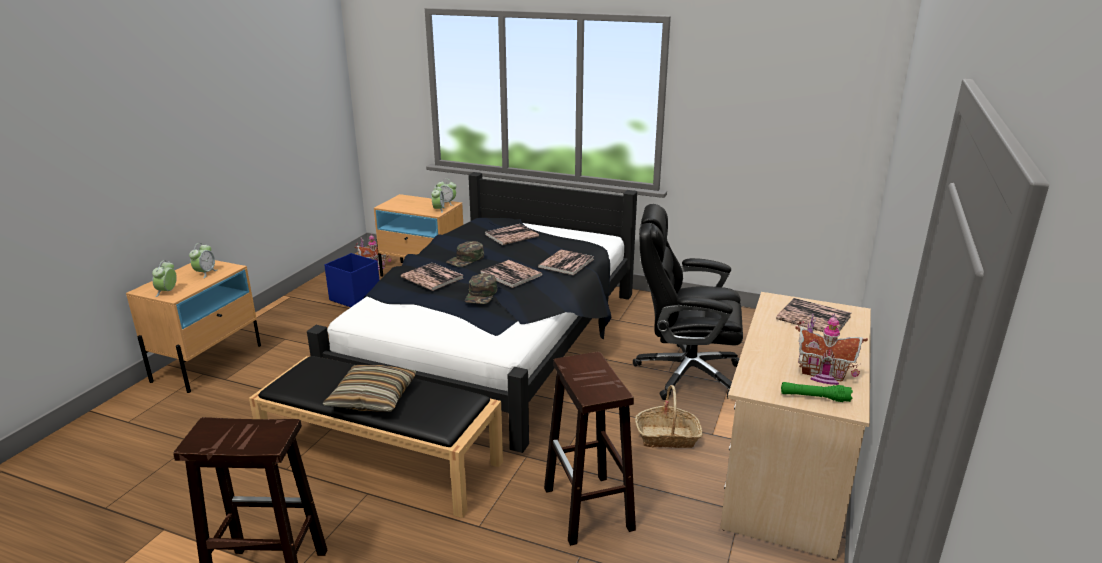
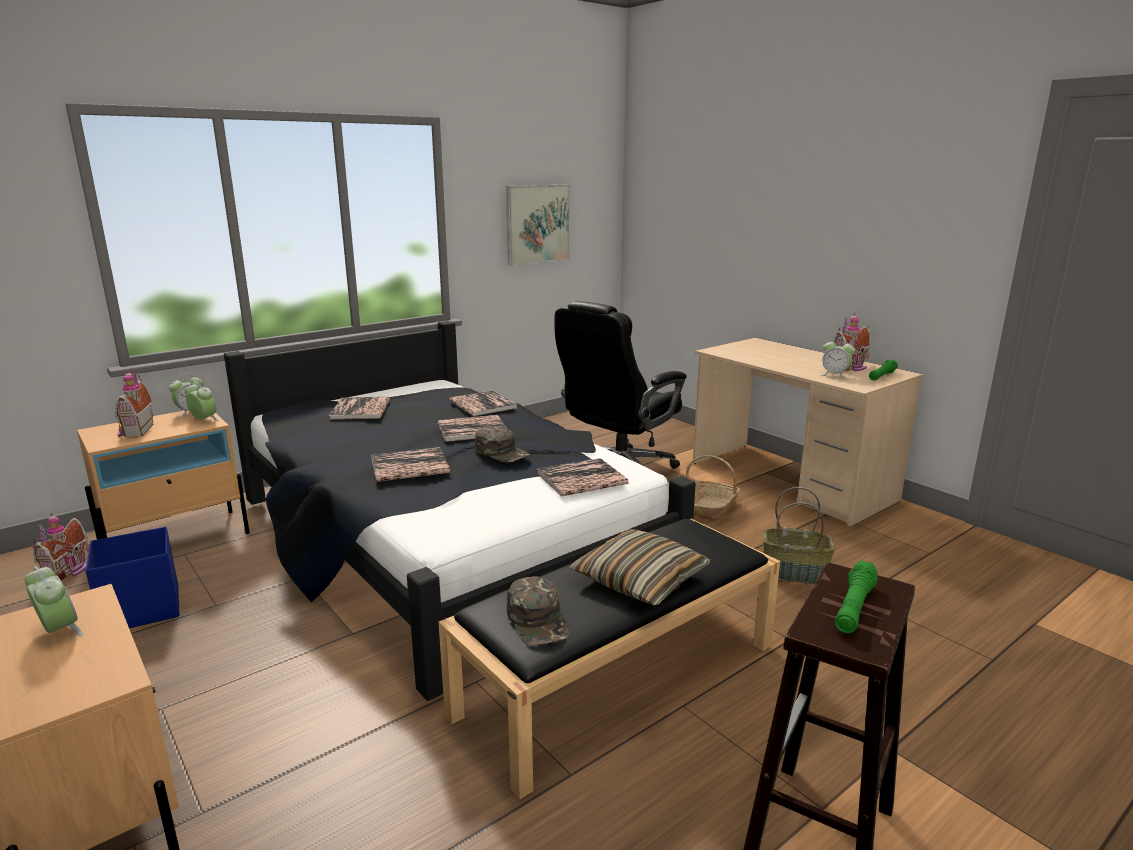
camera: 60 degrees left, 5 degrees down
(167, 292) = (74, 687): alarm clock -> alarm clock (835, 375)
(240, 434) = (854, 607): none -> green flashlight
(408, 204) = (135, 431): none -> toy house
(466, 259) = (390, 440): green cap -> green cap (538, 620)
(589, 509) = (794, 573): brown stool -> basket
(768, 121) = (538, 224): none -> picture
(813, 318) = (757, 350): book -> book (582, 479)

